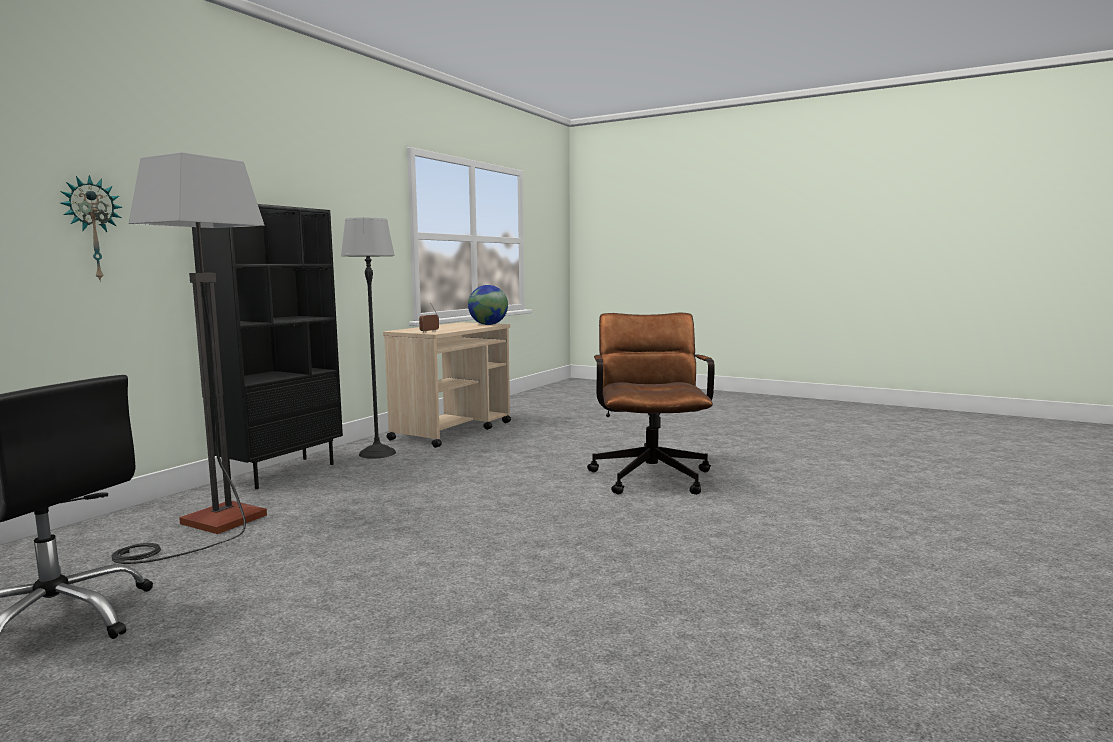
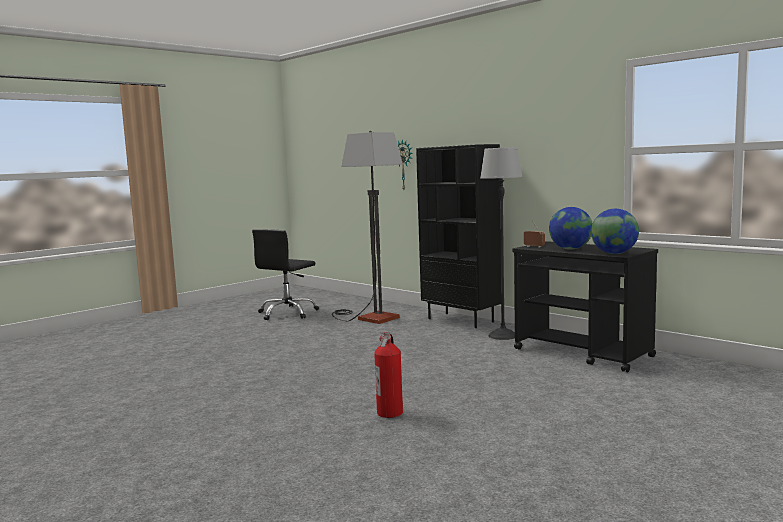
camera: 105 degrees right, 0 degrees up
(453, 430) = (583, 353): beige cart -> black cart
(454, 328) = (570, 249): none -> globe
(650, 474) = (390, 413): brown office chair -> fire extinguisher

